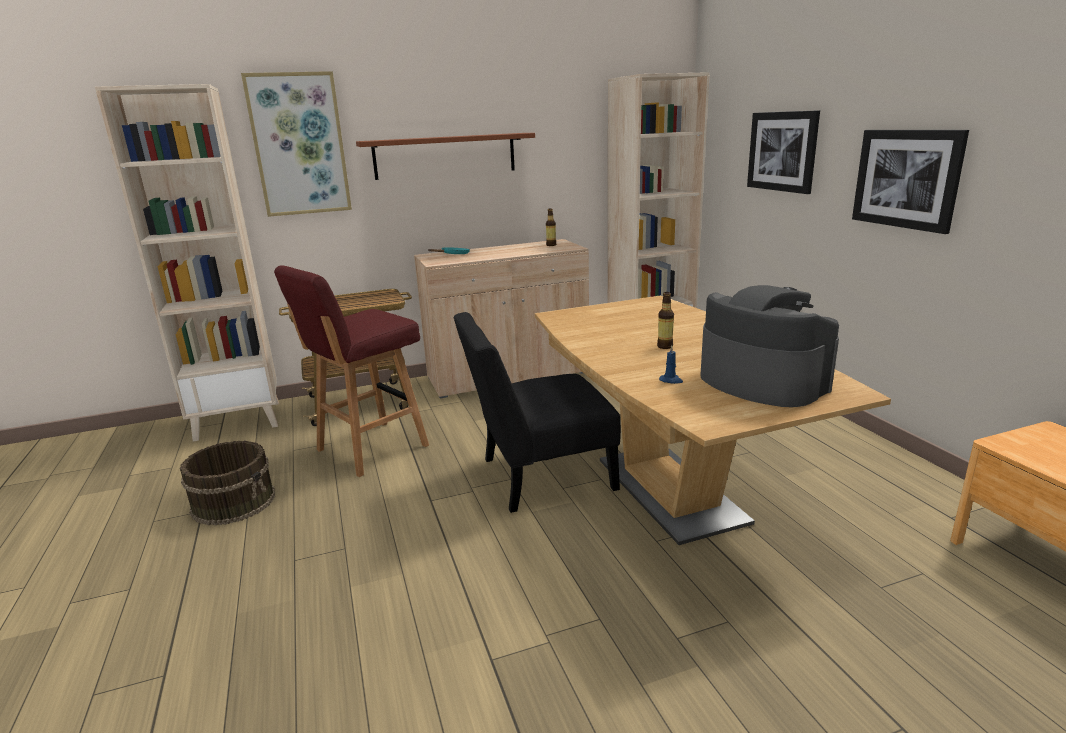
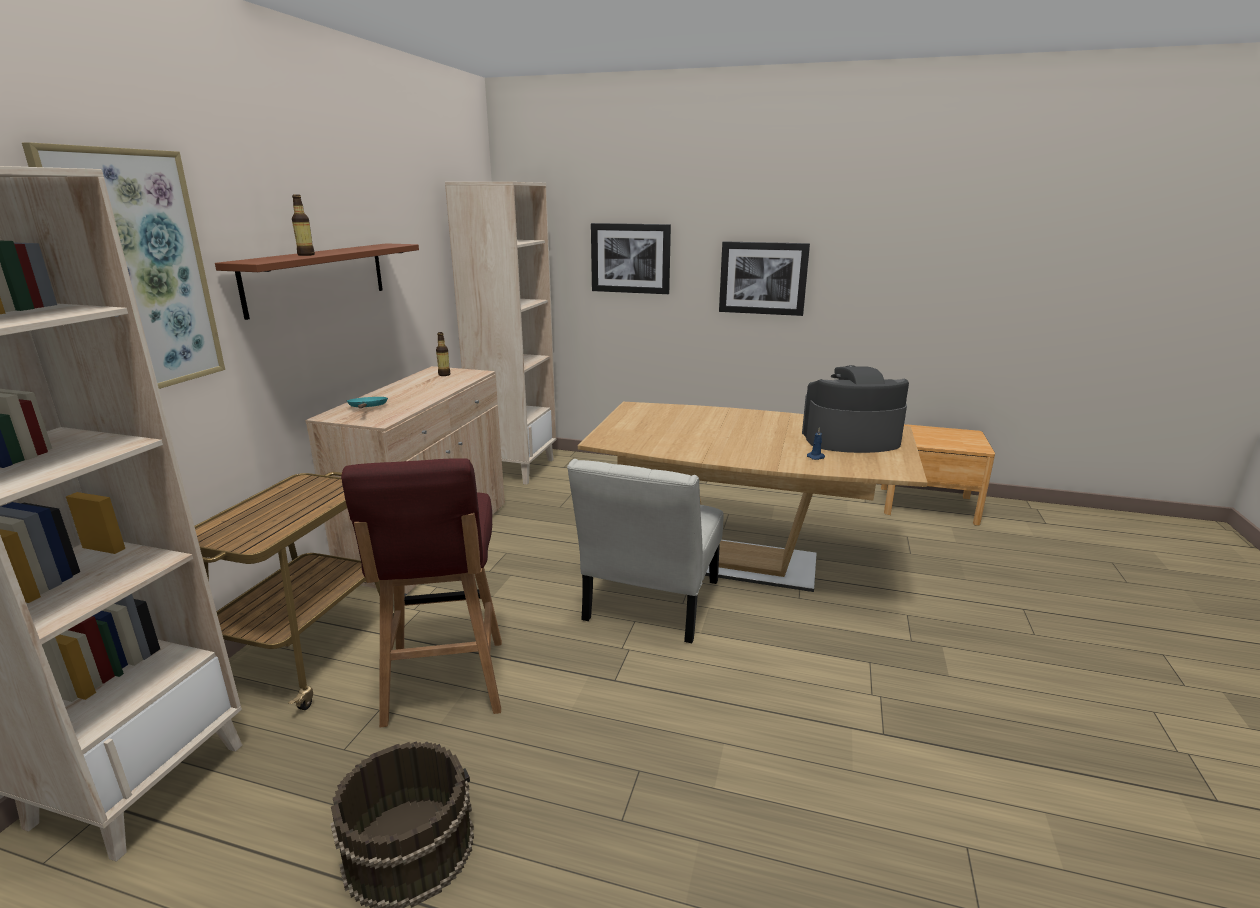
camera: 55 degrees left, 0 degrees up
(539, 476) = (649, 605): black chair -> white chair
(664, 346) = (745, 437): bottle -> bottle (306, 255)

